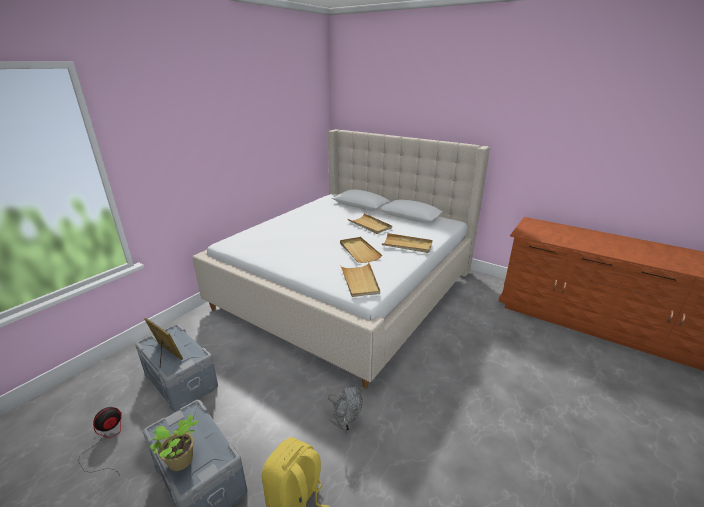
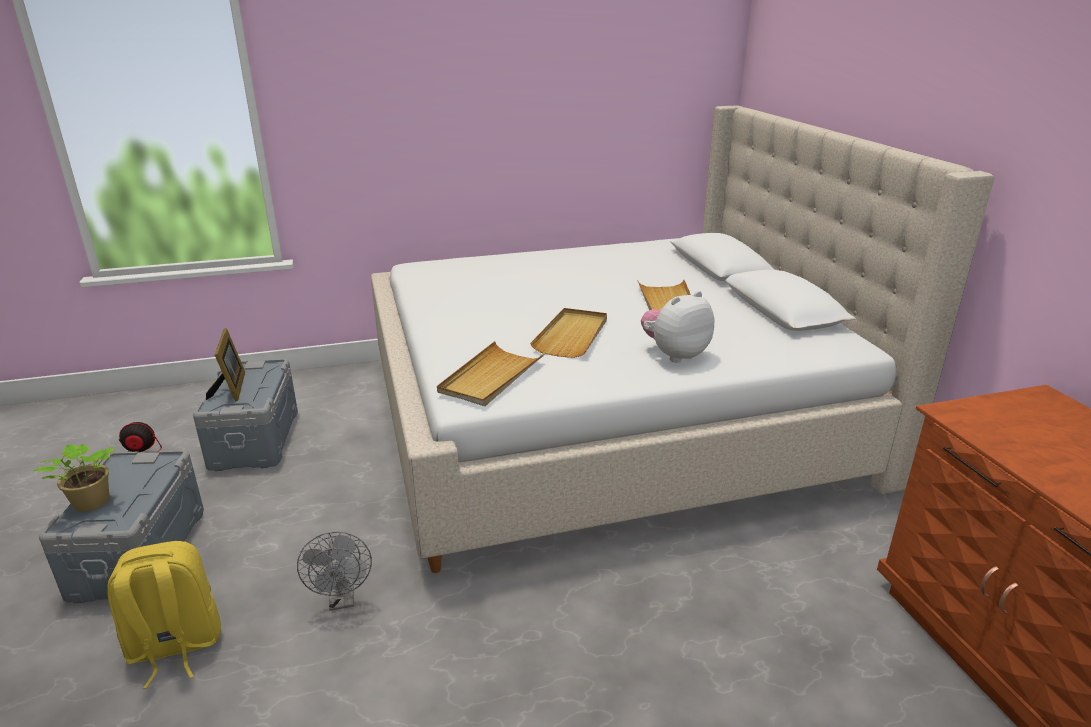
camera: 40 degrees right, 0 degrees up
(407, 245) = (674, 354): beige tray -> plush toy

